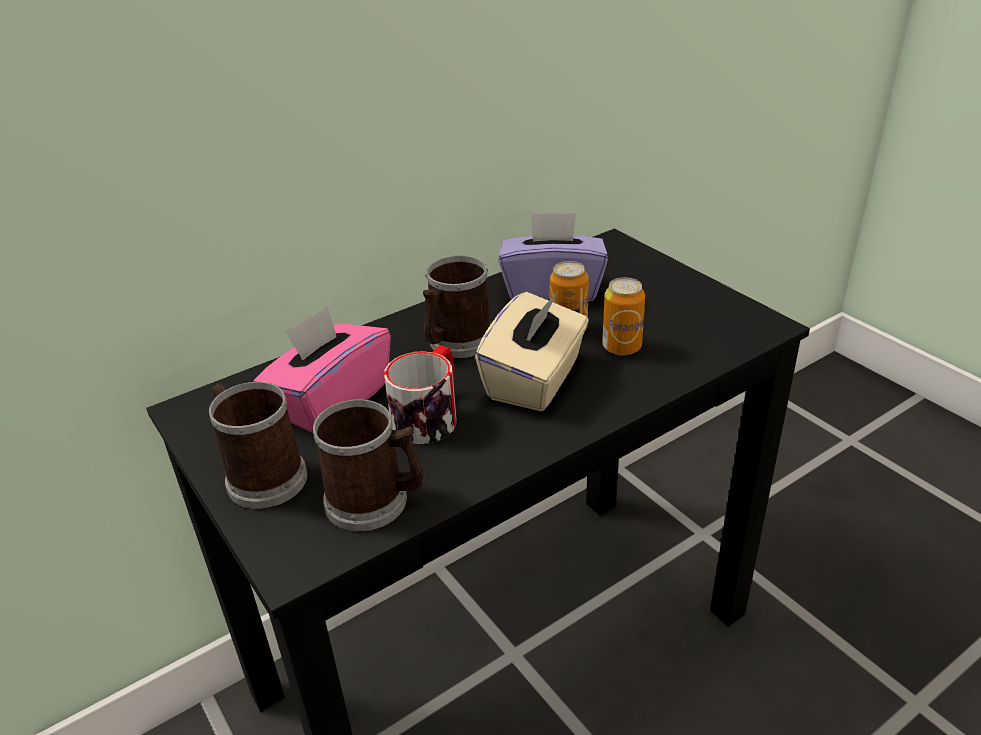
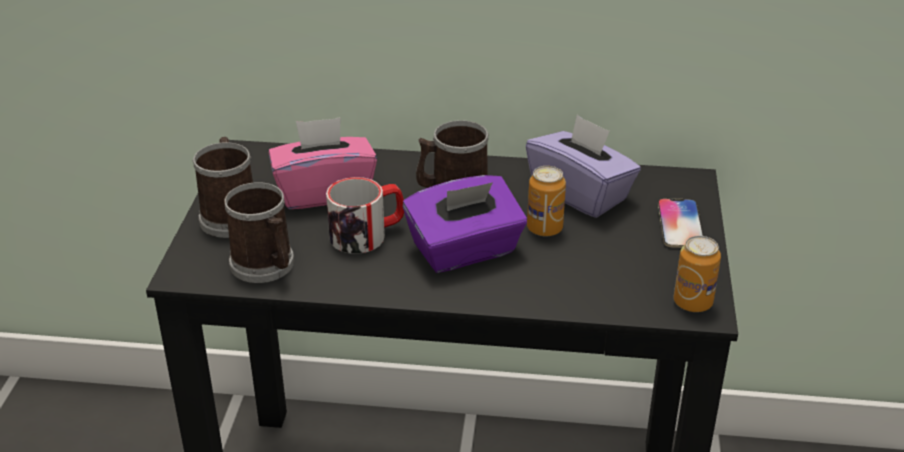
camera: 40 degrees right, 0 degrees up
(535, 380) = (465, 251): beige tissue box -> purple tissue box
(621, 347) = (561, 263): can -> can (692, 303)
(654, 275) = (680, 224): none -> phone

